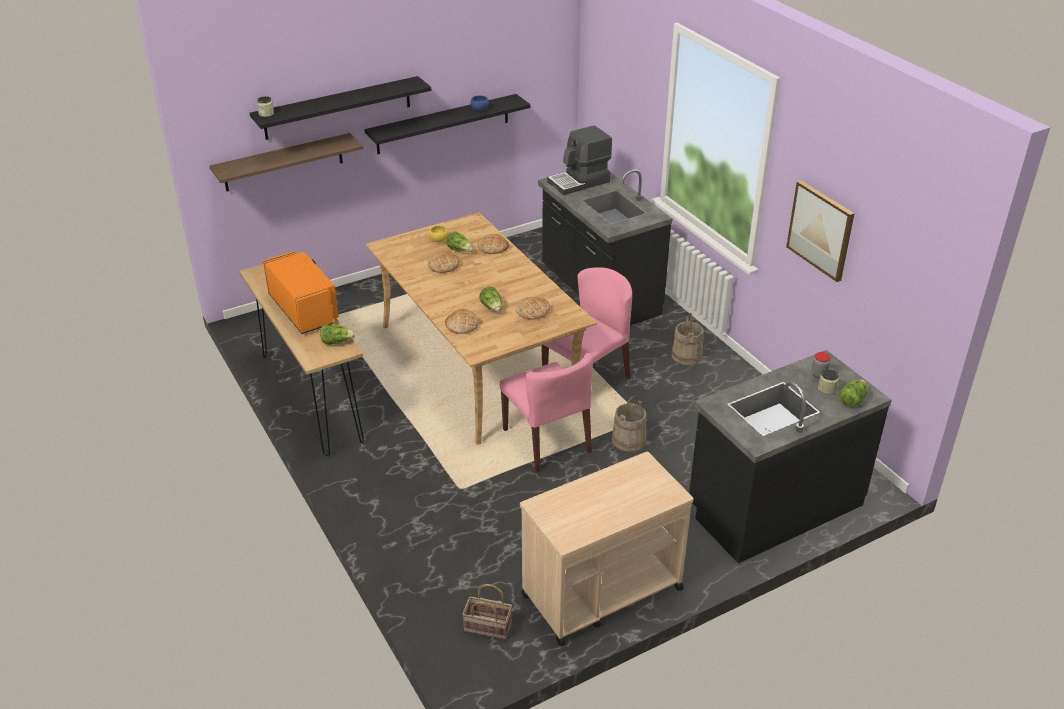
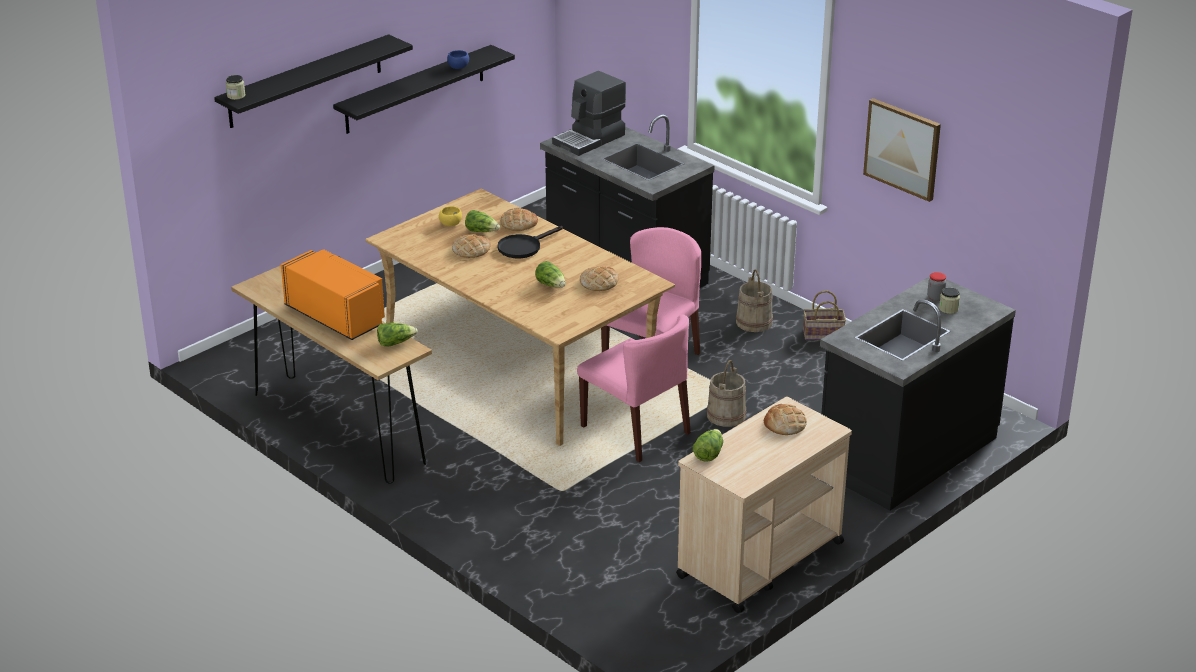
camera: 15 degrees left, 5 degrees down
(283, 162) = (248, 154): shelf -> none
(462, 325) = (527, 307): bread -> bread (784, 424)
(486, 269) = (523, 247): none -> black frying pan
(486, 627) = (653, 611): basket -> basket (822, 335)
(852, 399) = (977, 315): lettuce -> lettuce (708, 453)

